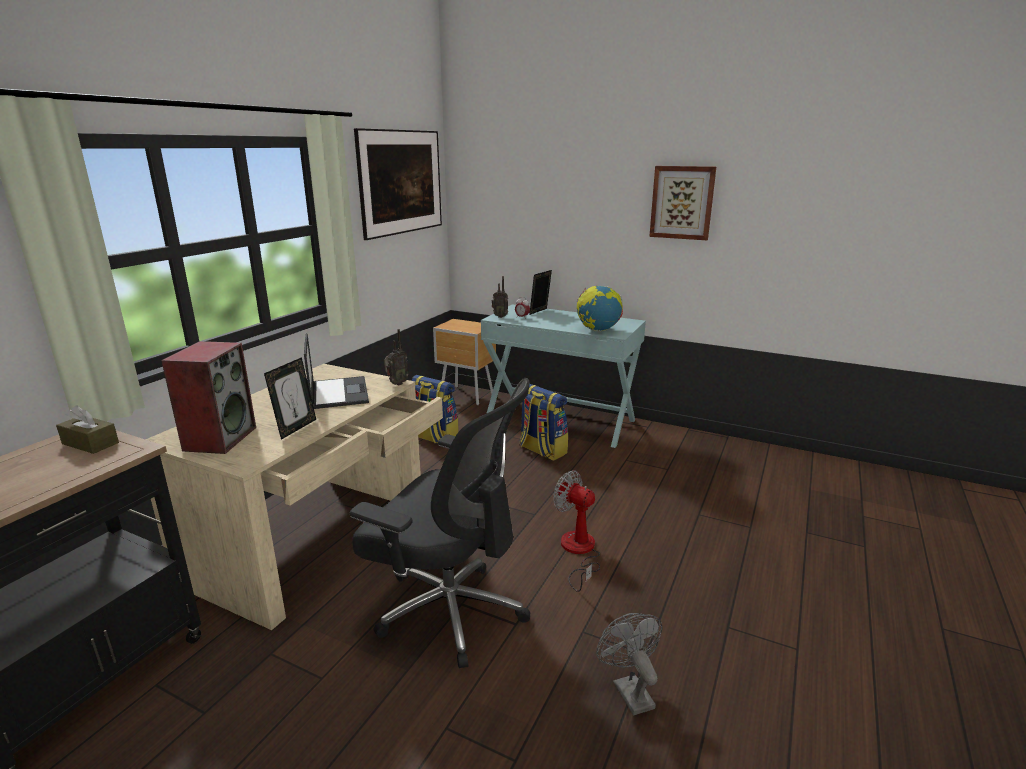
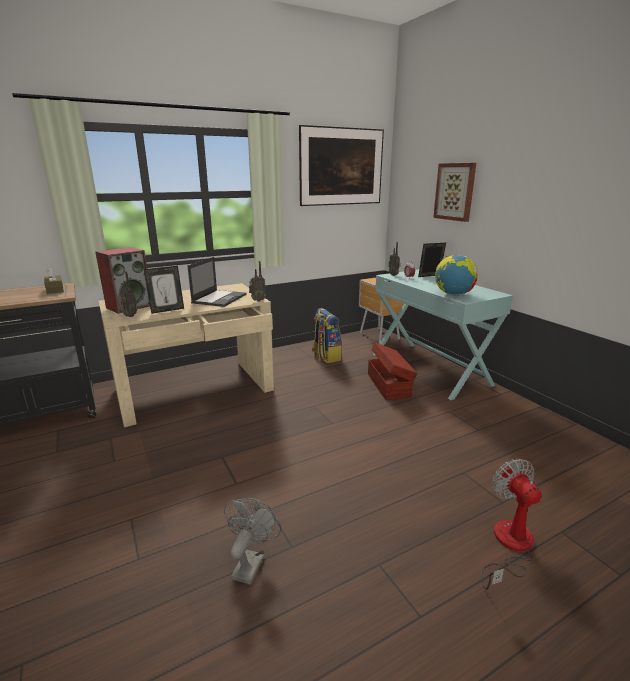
camera: 35 degrees right, 0 degrees up
(253, 453) = (128, 316): none -> radio
(448, 611) = (210, 457): office chair -> none
(542, 450) = (389, 385): backpack -> brown storage box
(578, 552) = (331, 458): fan -> fan (509, 546)
(682, 202) = (559, 182): picture -> picture (455, 192)

